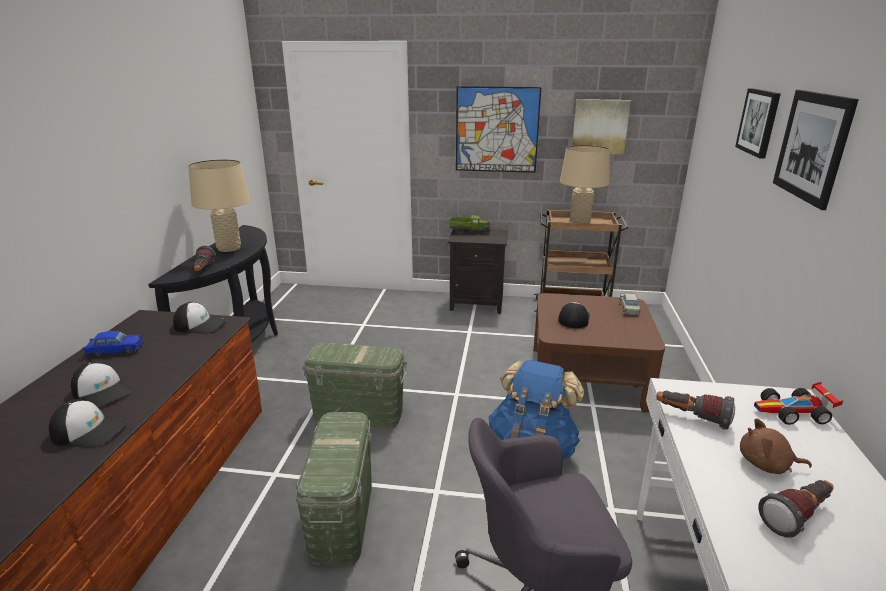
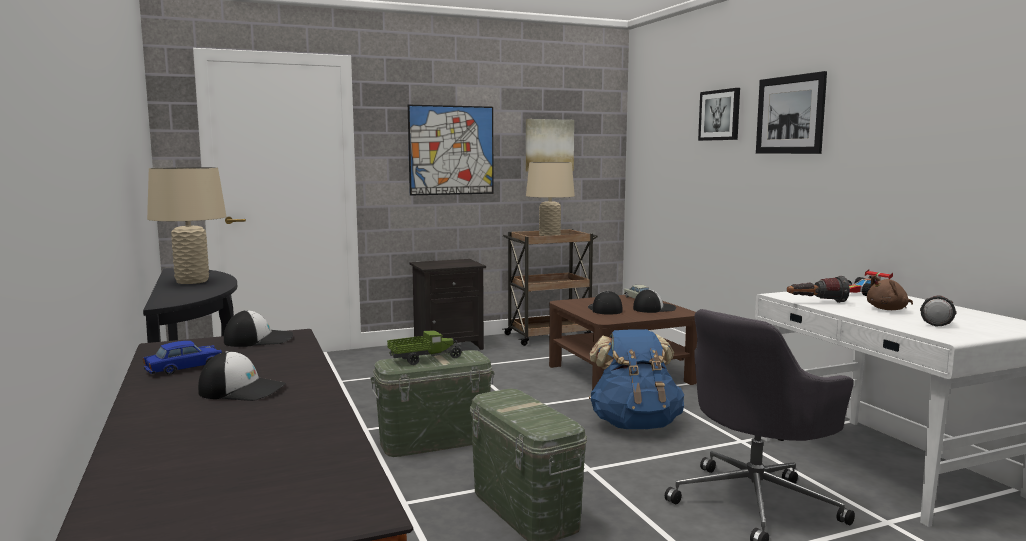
camera: 30 degrees left, 15 degrees down
(89, 431) = (294, 410): cap -> cap (654, 309)
(203, 270) = (199, 295): flashlight -> none
(469, 231) = (432, 262): toy truck -> toy truck (424, 359)

